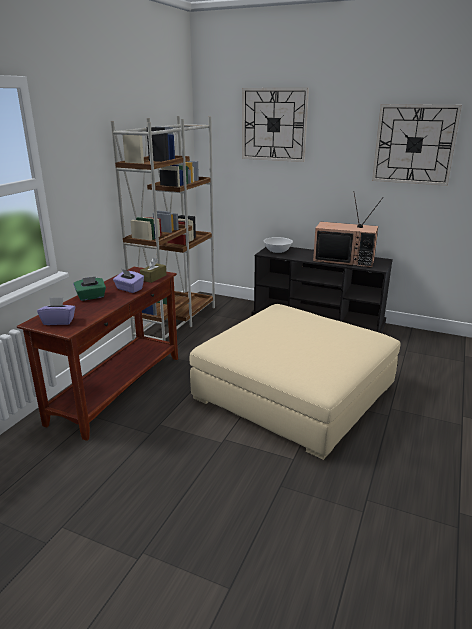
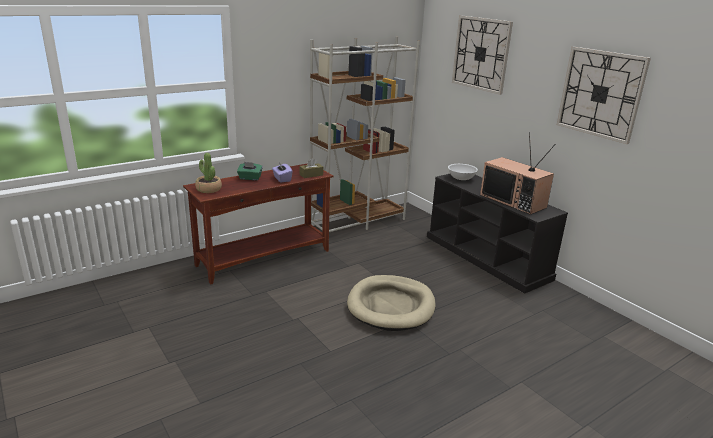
camera: 30 degrees right, 0 degrees up
(58, 321) = (208, 189): purple tissue box -> potted plant
(294, 391) = (391, 306): beige ottoman -> beige dog bed

